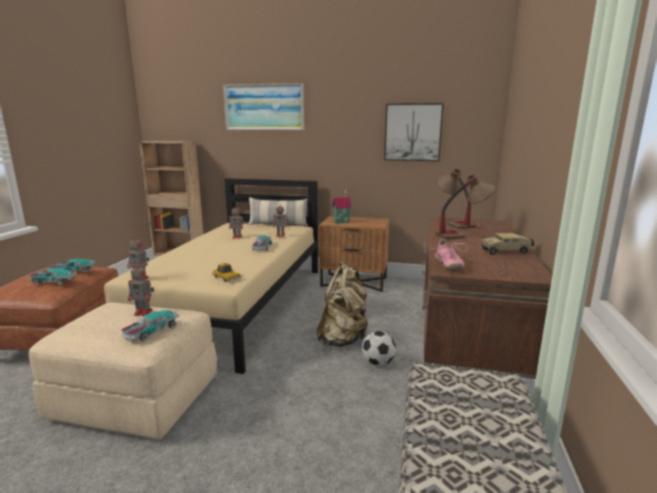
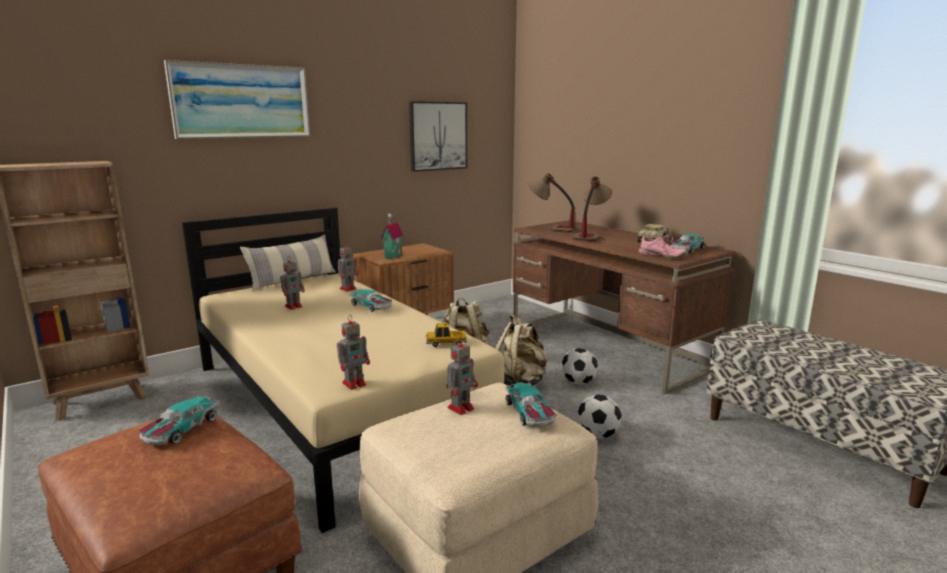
camera: 50 degrees left, 0 degrees up
(53, 281) = (201, 451): toy car -> toy car (687, 249)
(302, 400) = (597, 435): none -> football

